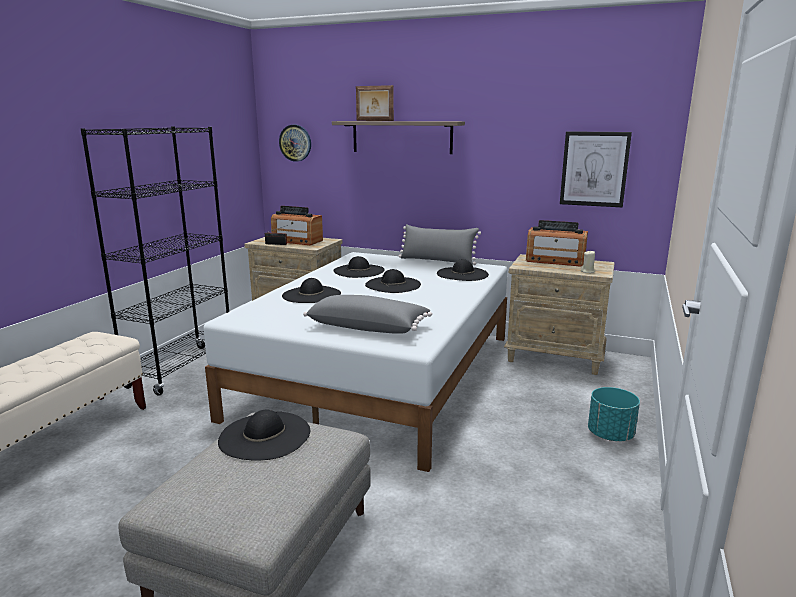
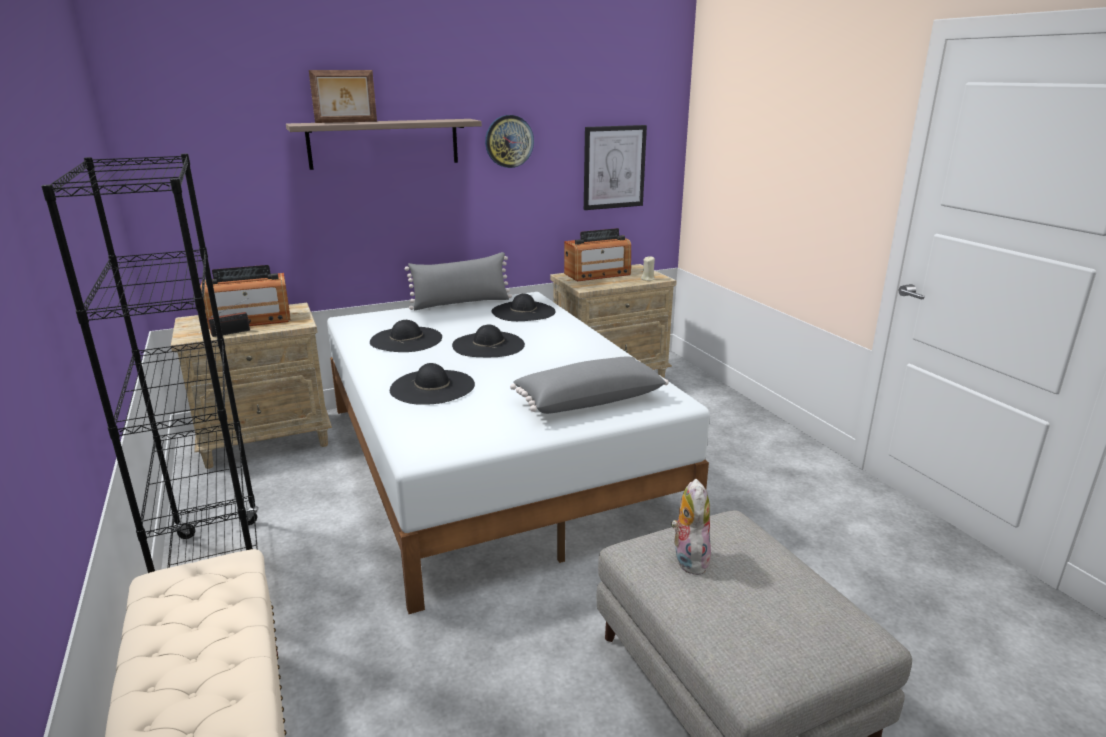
camera: 45 degrees left, 5 degrees up
(265, 436) = (688, 559): black hat -> plush toy
(295, 143) = (196, 163): wall clock -> wall clock (509, 141)
(610, 435) = (753, 430): turquoise planter -> none

